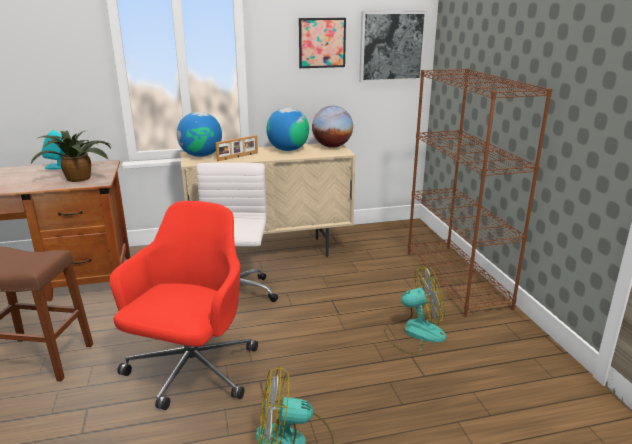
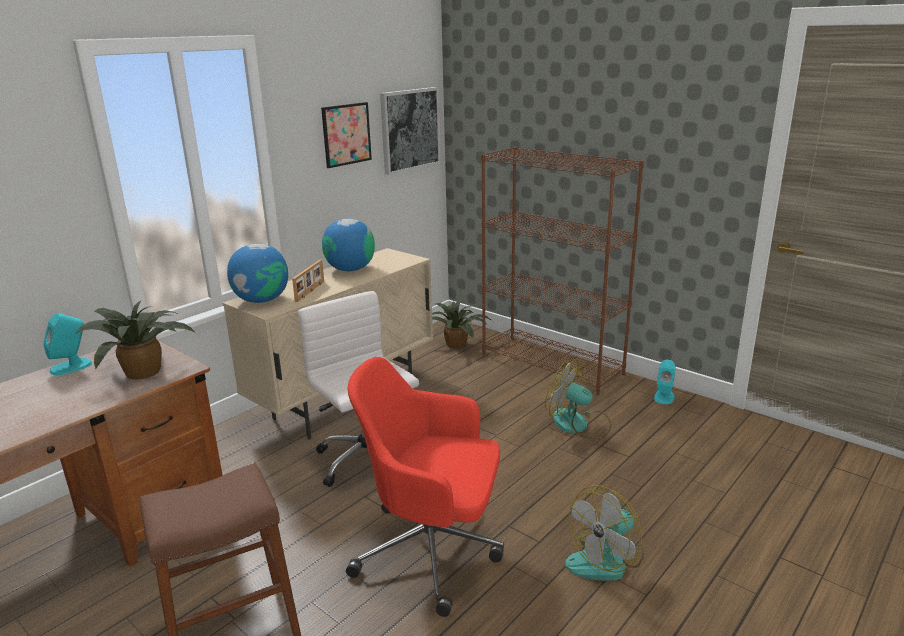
camera: 35 degrees left, 0 degrees up
(191, 371) = (433, 551): red office chair -> red office chair turned 60 degrees counterclockwise
(332, 146) = (389, 255): globe -> none
(398, 240) = (457, 343): none -> potted plant
(414, 333) = (578, 425): fan -> fan turned 105 degrees counterclockwise
(528, 342) = (664, 397): none -> turquoise speaker

